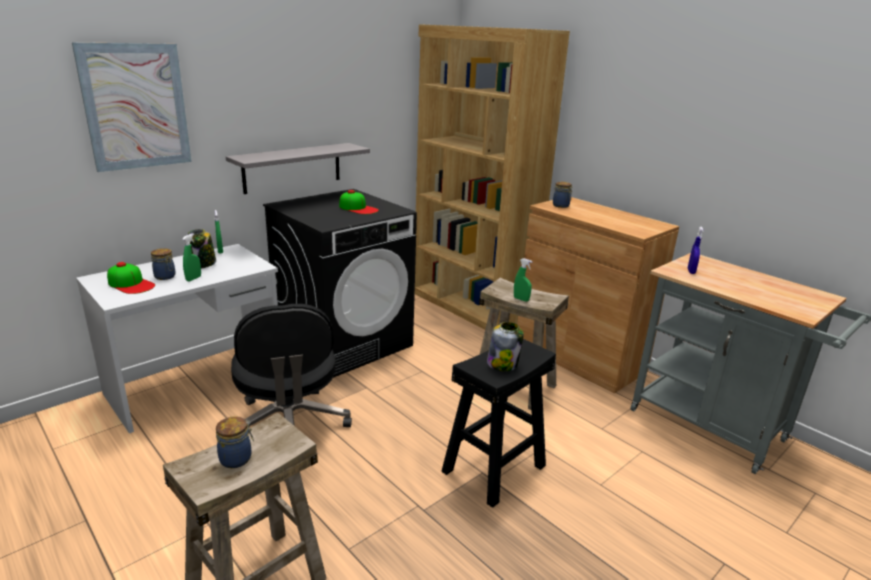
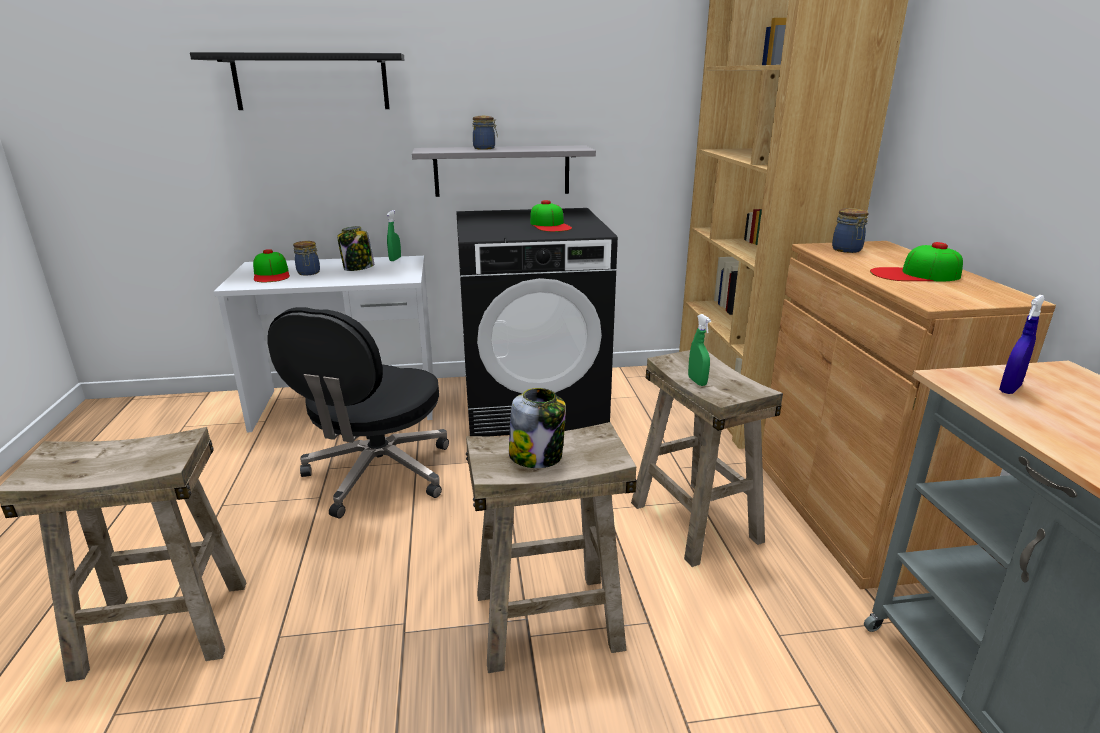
camera: 35 degrees right, 0 degrees up
(136, 107) = (311, 82): picture -> black shelf
(193, 278) = (328, 278): green spray bottle -> none
(237, 458) = (103, 460): jar -> jar (485, 148)
(494, 469) = (547, 621): black stool -> beige stool
(610, 217) = (915, 274): none -> cap

